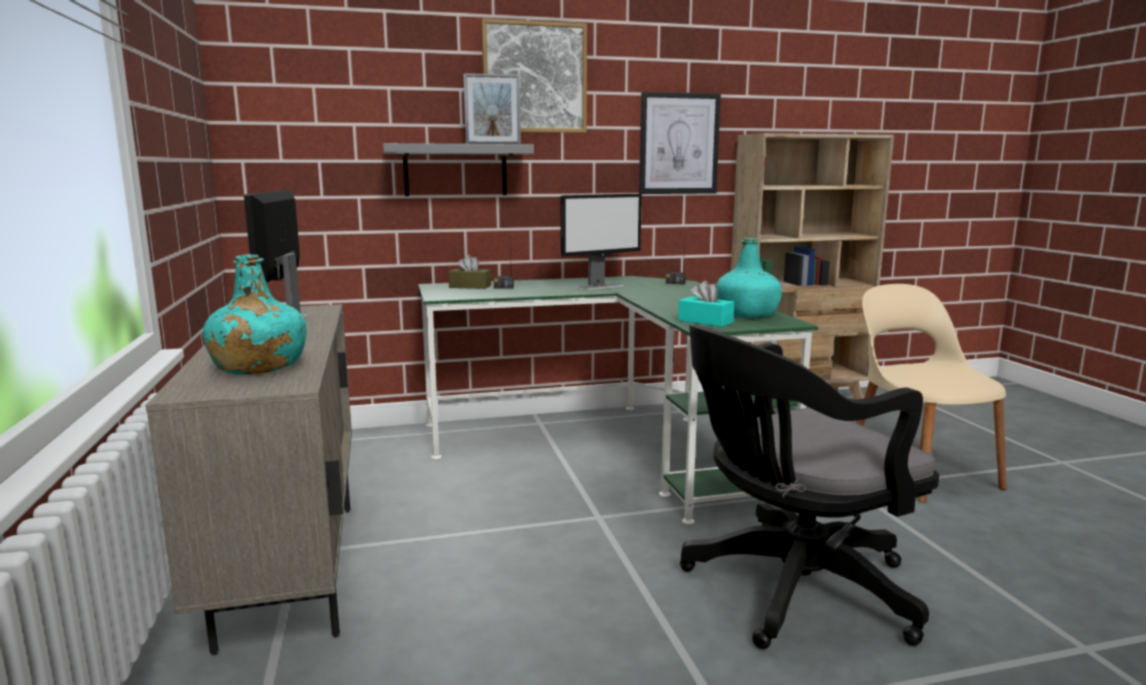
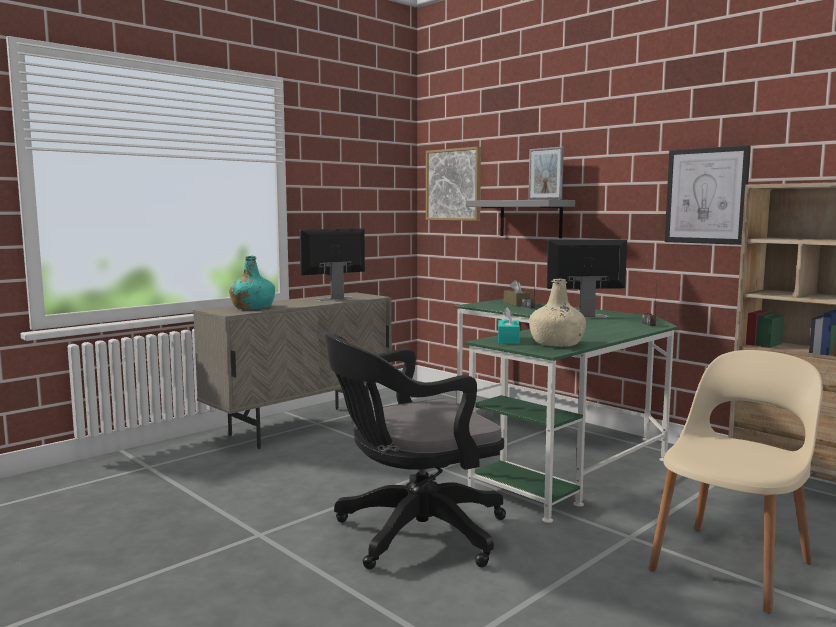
camera: 60 degrees right, 5 degrees down
(534, 78) = (585, 146): picture -> picture (453, 184)
(600, 286) = (585, 316): monitor -> monitor turned 150 degrees clockwise
(747, 314) = (557, 344): turquoise bottle -> beige bottle
(790, 590) = (413, 534): black office chair -> black office chair turned 60 degrees counterclockwise

